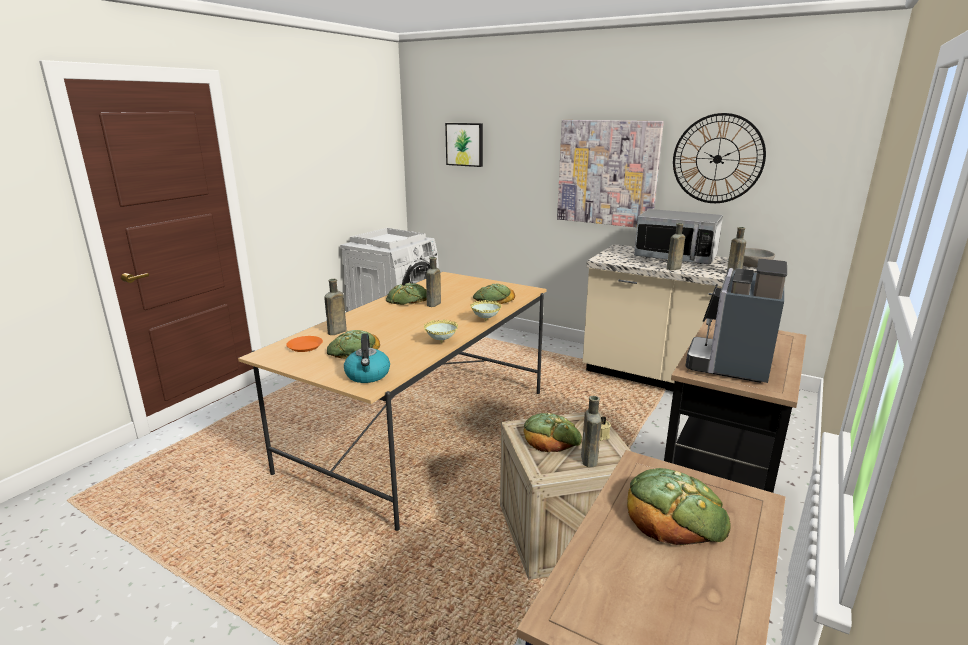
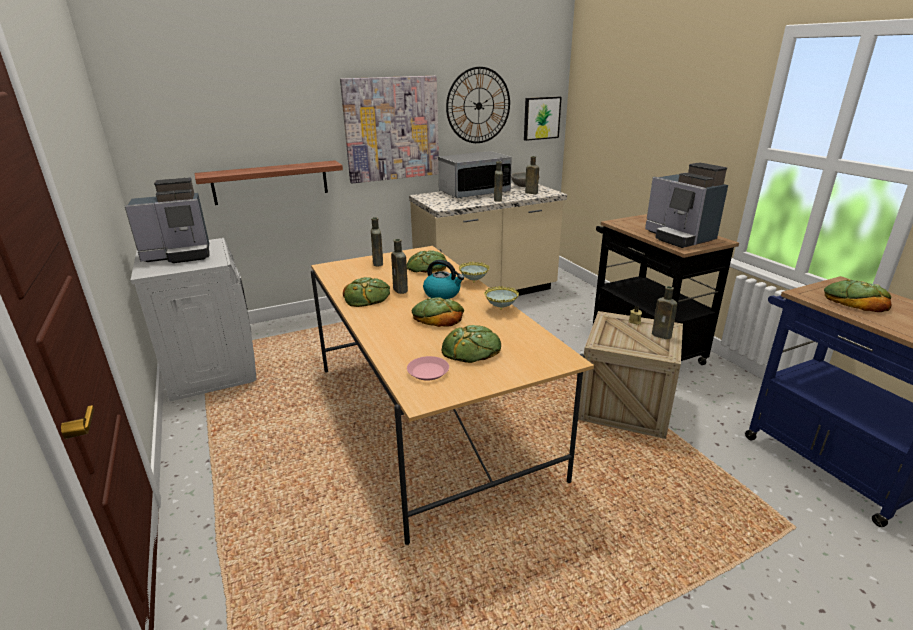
camera: 55 degrees left, 5 degrees up
(305, 346) = (428, 372): orange plate -> pink plate
(336, 332) = (408, 348): brown bottle -> brown bottle (378, 263)
(368, 375) = (540, 355): kettle -> kettle (443, 293)
(389, 240) = (180, 255): white tray -> coffee machine
(465, 144) = (214, 115): picture -> picture (541, 118)
(495, 204) = (270, 182): none -> shelf
(551, 436) = (622, 337): bread -> bread (438, 316)

